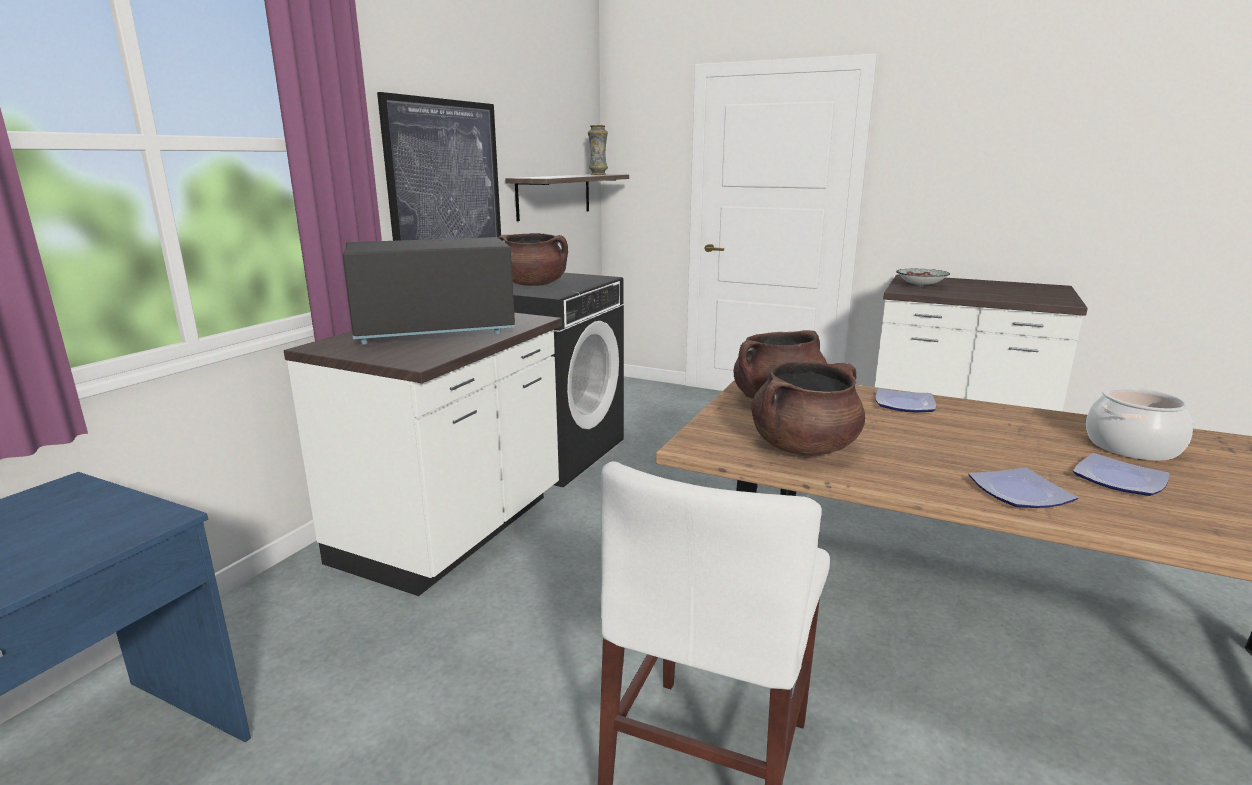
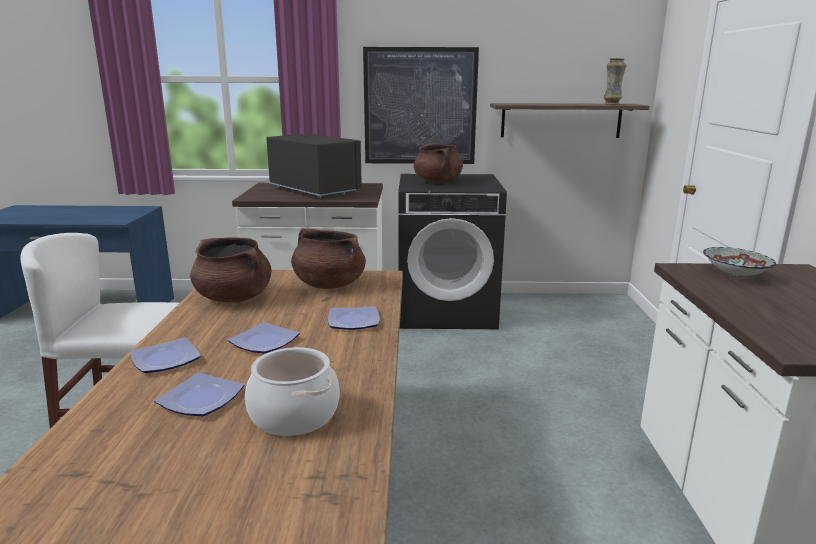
camera: 65 degrees right, 0 degrees up
(962, 444) = (263, 342): none -> plate

